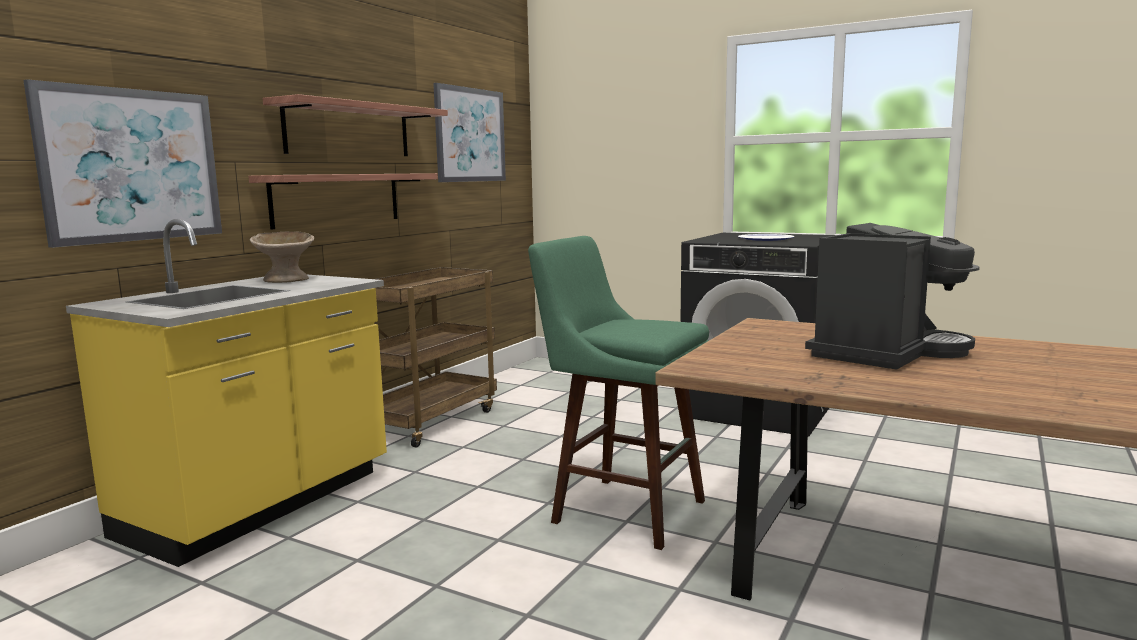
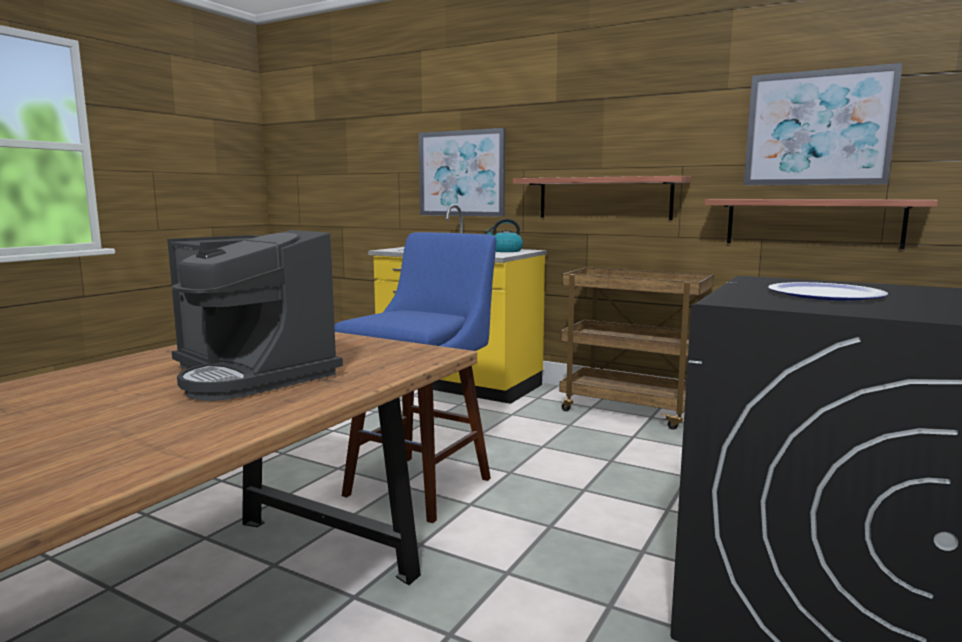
camera: 90 degrees right, 0 degrees up
(286, 280) = (505, 251): beige bowl -> kettle
(349, 130) = (624, 139): shelf -> shelf (812, 222)
(622, 509) = (423, 484): green stool -> blue stool

